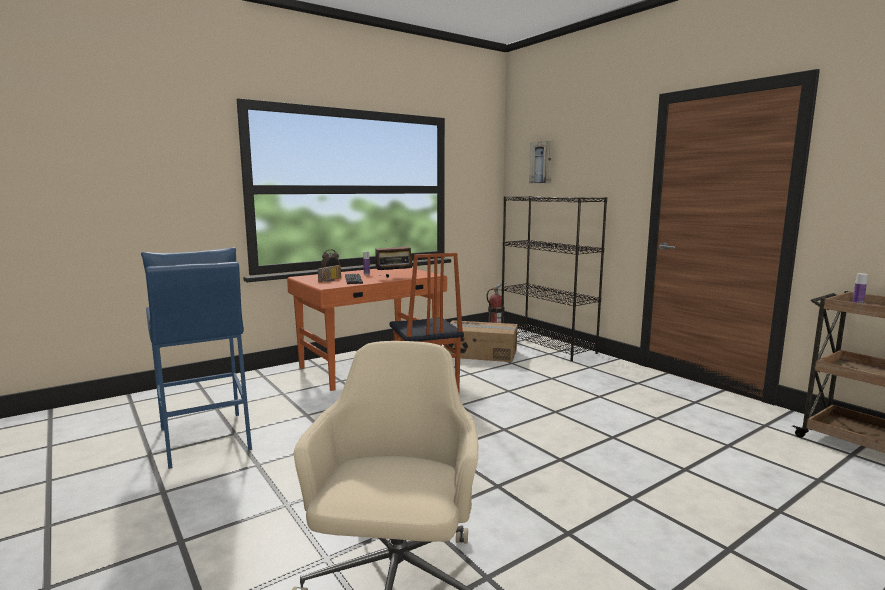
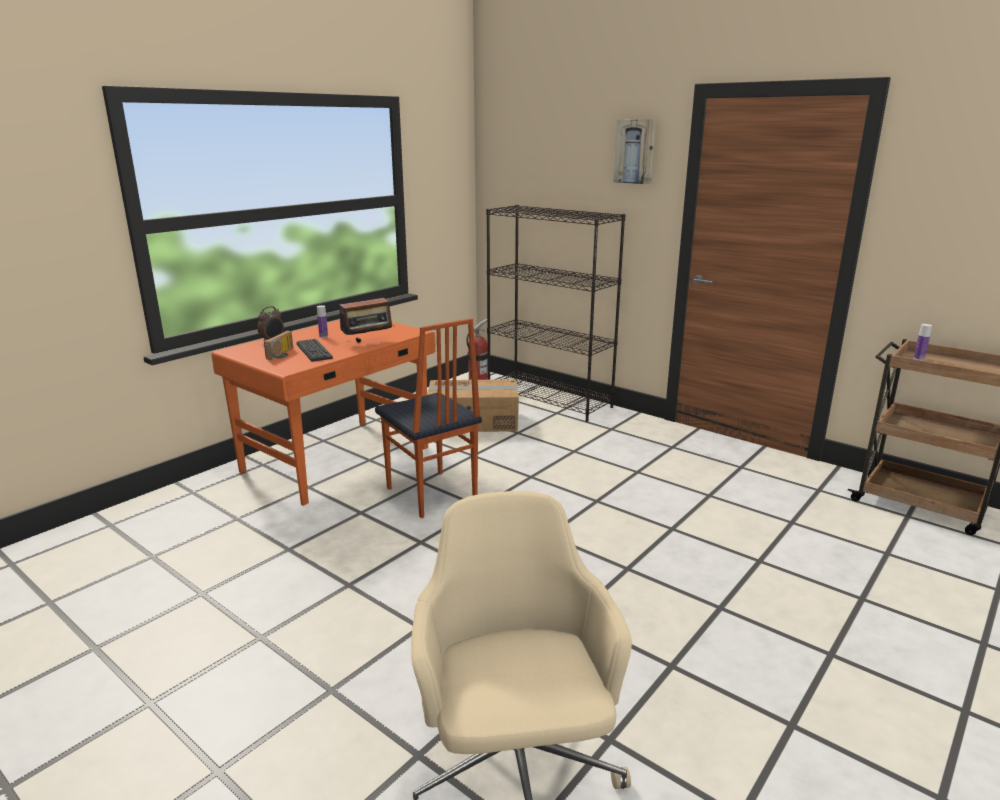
camera: 15 degrees left, 10 degrees up
(205, 439) = (164, 609): blue stool -> none
(541, 162) = (531, 159): picture -> picture (635, 151)

